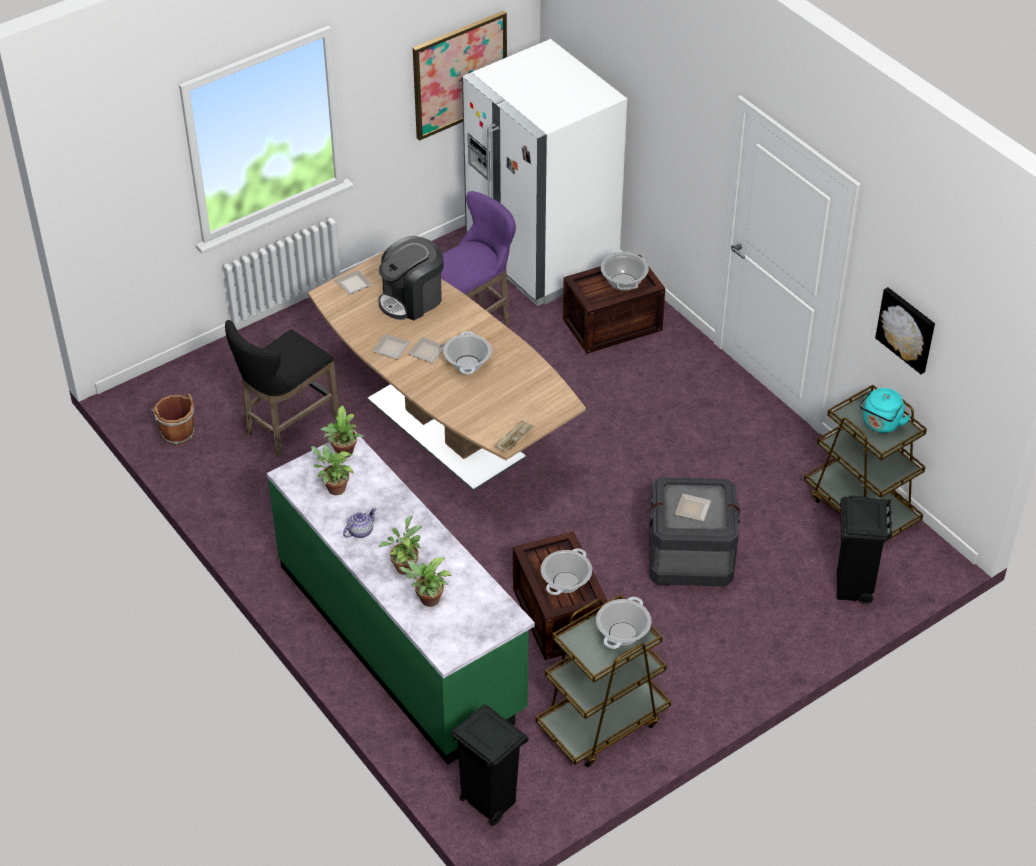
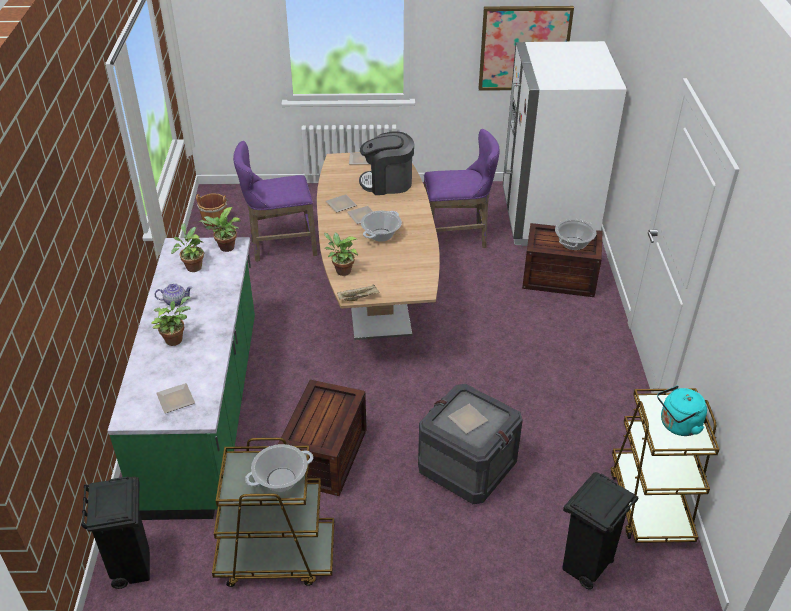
camera: 35 degrees right, 5 degrees down
(287, 427) = (279, 247): black stool -> purple stool
(427, 600) = (161, 370): potted plant -> potted plant (341, 271)
(471, 616) = (176, 398): none -> plate
(566, 582) = (322, 425): cooking pot -> none
(907, 329) = (734, 338): picture -> none

